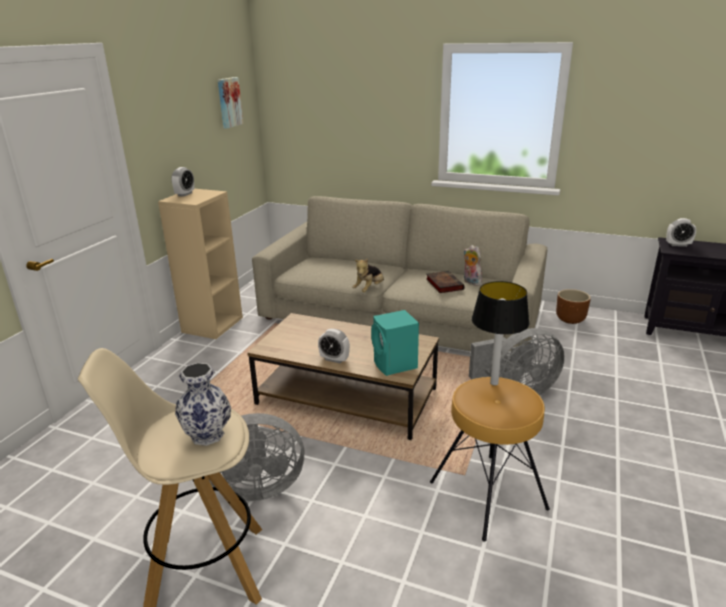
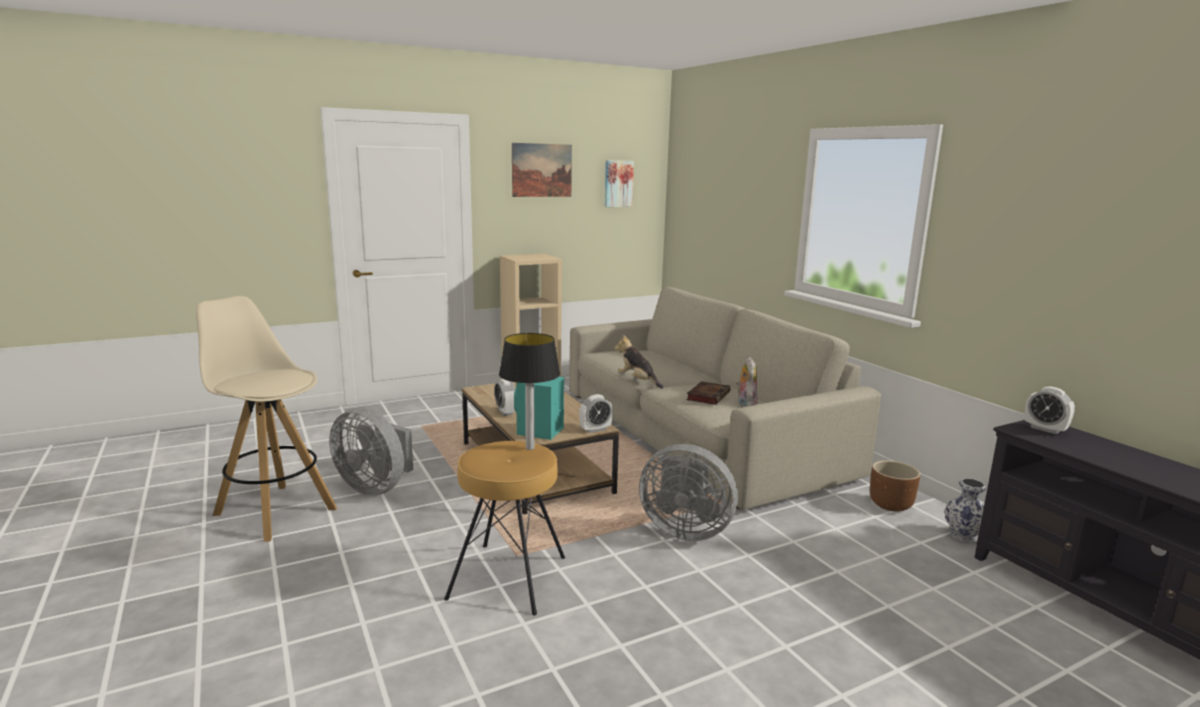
camera: 40 degrees right, 10 degrees down
(173, 99) = (542, 170): none -> picture
(185, 194) = (528, 255): alarm clock -> alarm clock (595, 429)
(206, 435) = (270, 381): vase -> vase (962, 535)
(369, 289) = (638, 381): plush toy -> plush toy turned 60 degrees clockwise

